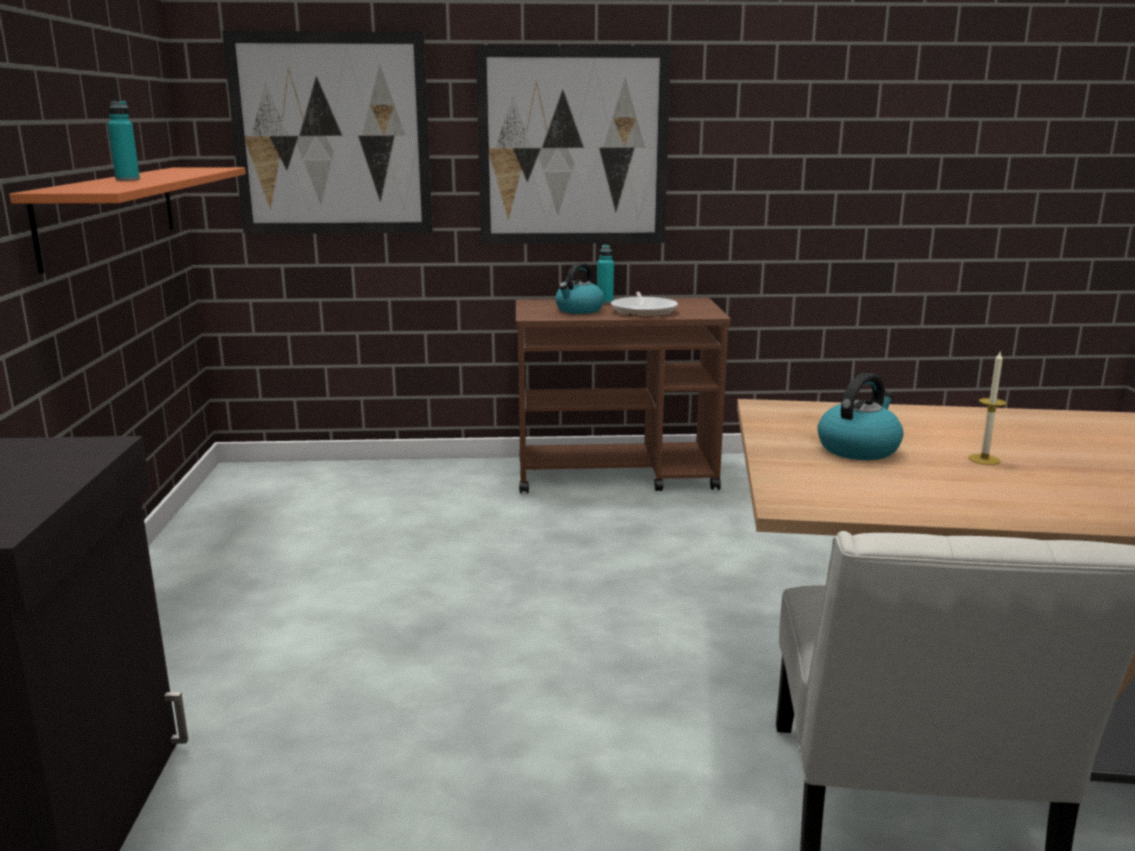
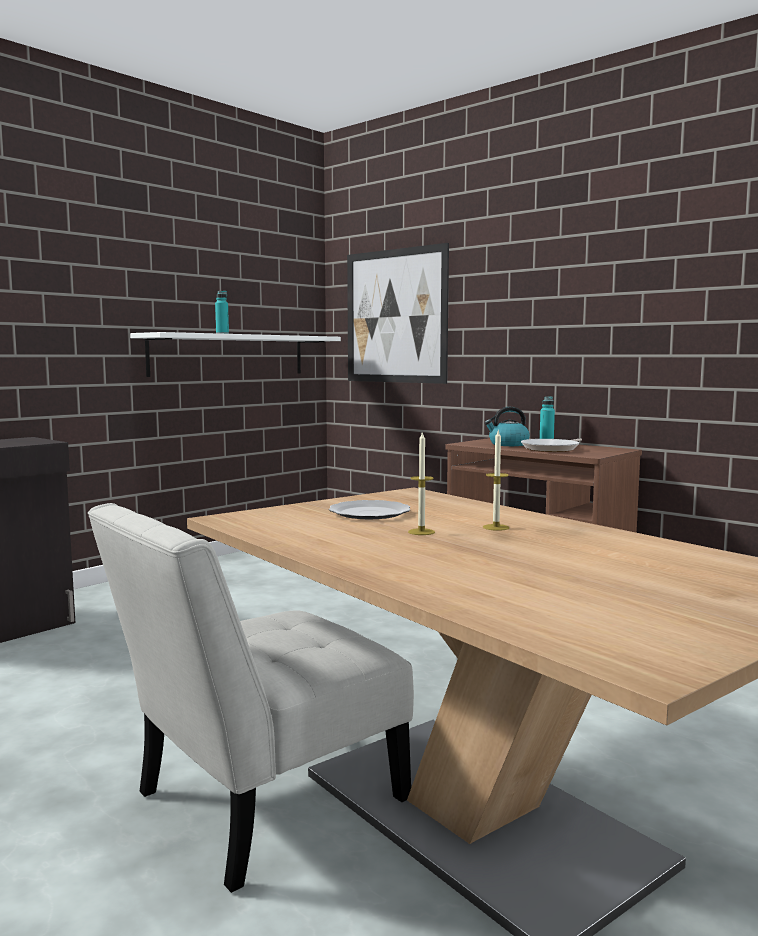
camera: 45 degrees right, 10 degrees down
(110, 213) = (229, 355): orange shelf -> white shelf
(573, 147) = (540, 319): picture -> none
(858, 449) = (369, 513): kettle -> plate
(996, 435) = (496, 527): none -> candle

